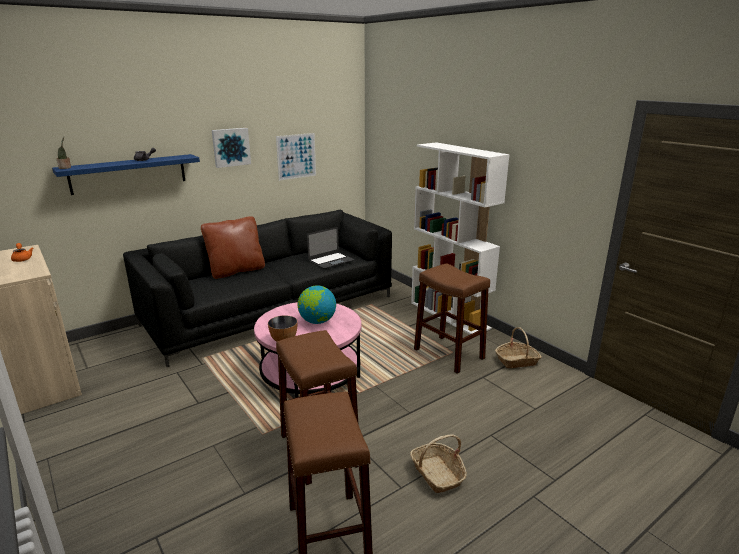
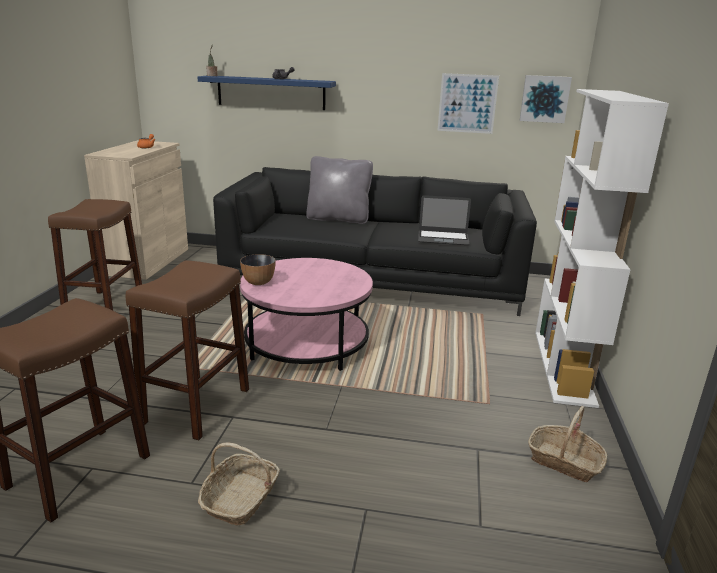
camera: 45 degrees right, 0 degrees up
(231, 147) = (382, 79): picture -> picture (544, 99)
(236, 271) = (338, 219): brown pillow -> grey pillow
(317, 321) = (317, 281): globe -> none
(449, 354) = (481, 403): brown stool -> brown stool (105, 306)

